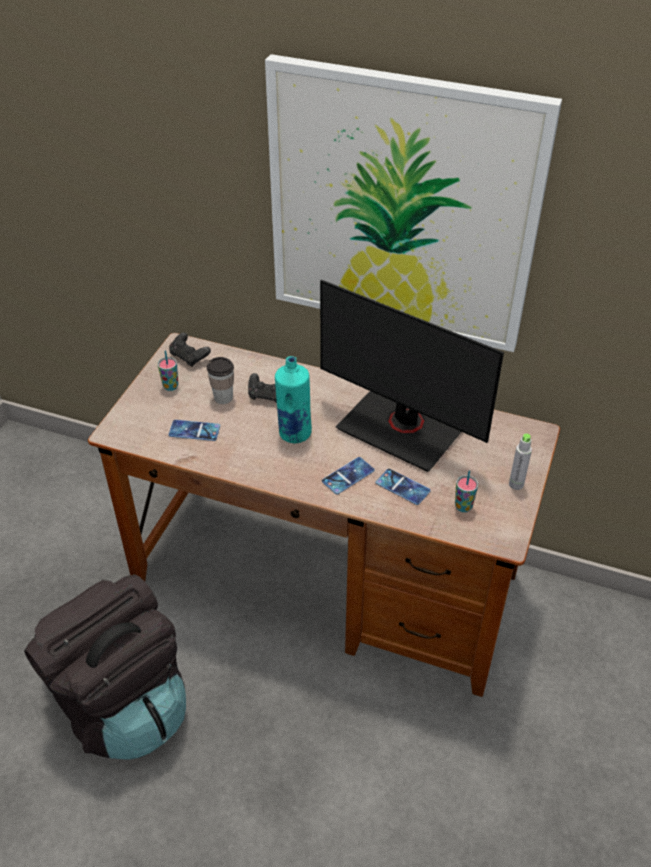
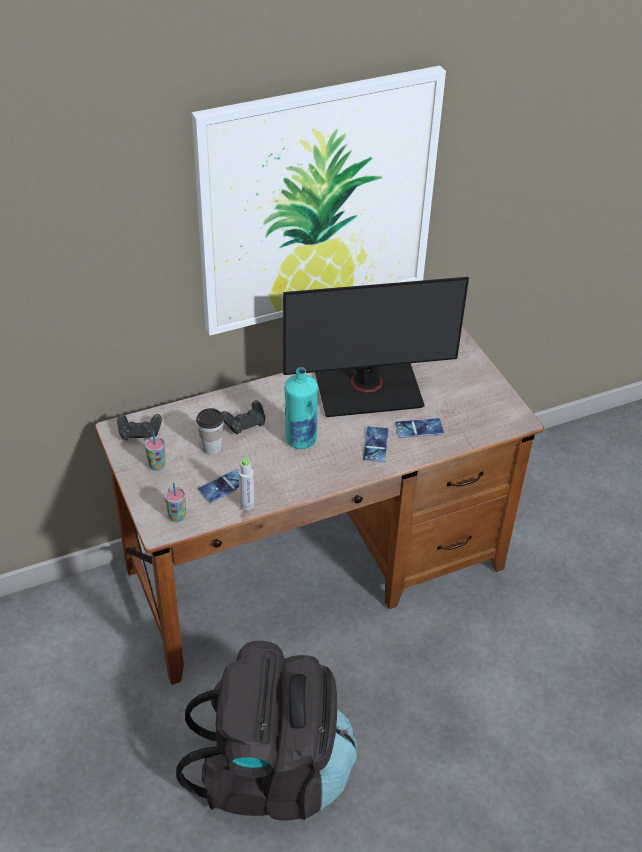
camera: 45 degrees left, 0 degrees up
(463, 506) = (471, 416): cup -> cup (177, 517)
(516, 484) = (483, 380): grey bottle -> grey bottle (247, 505)

